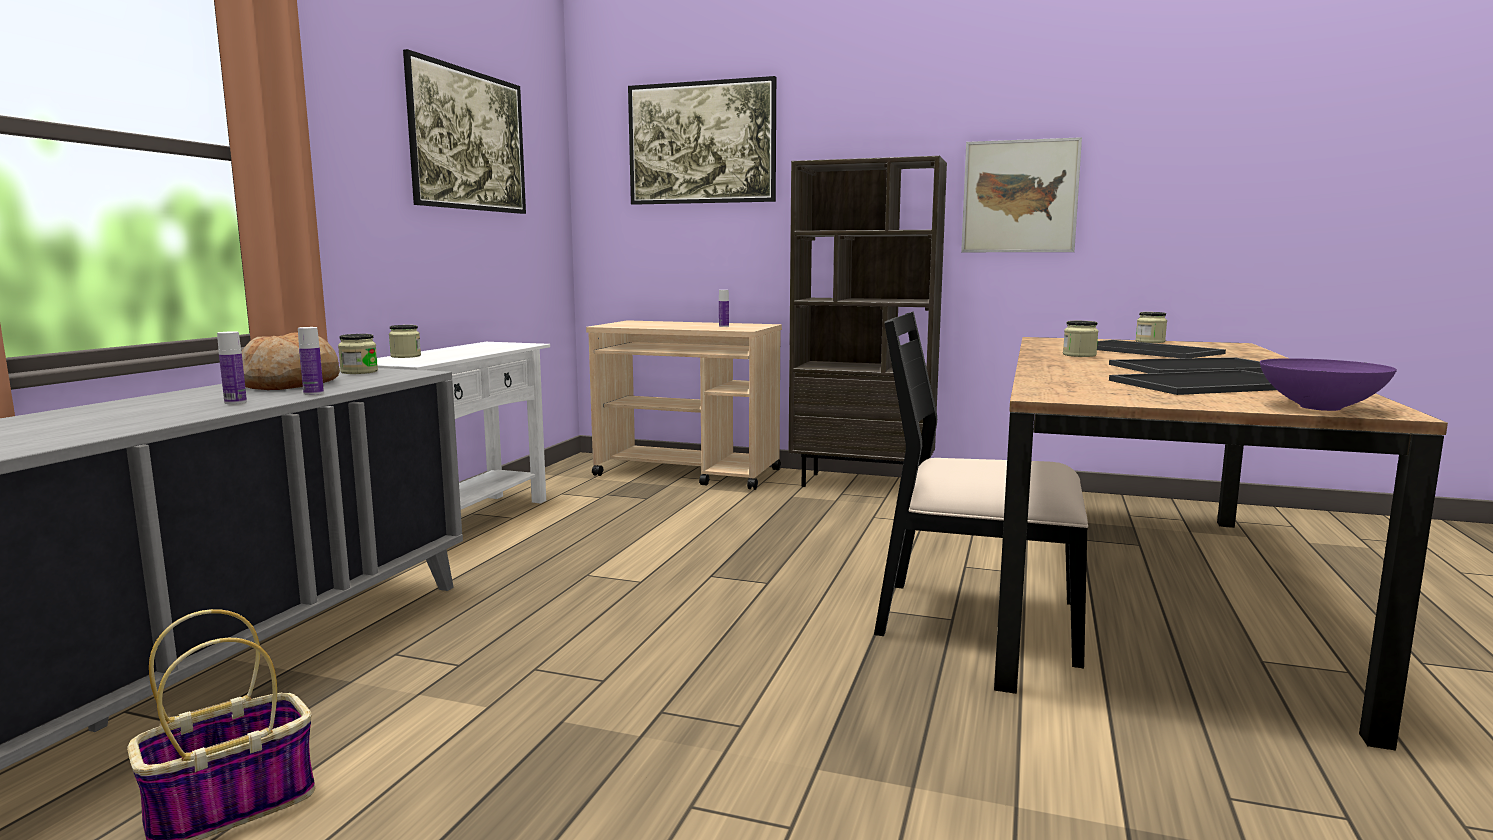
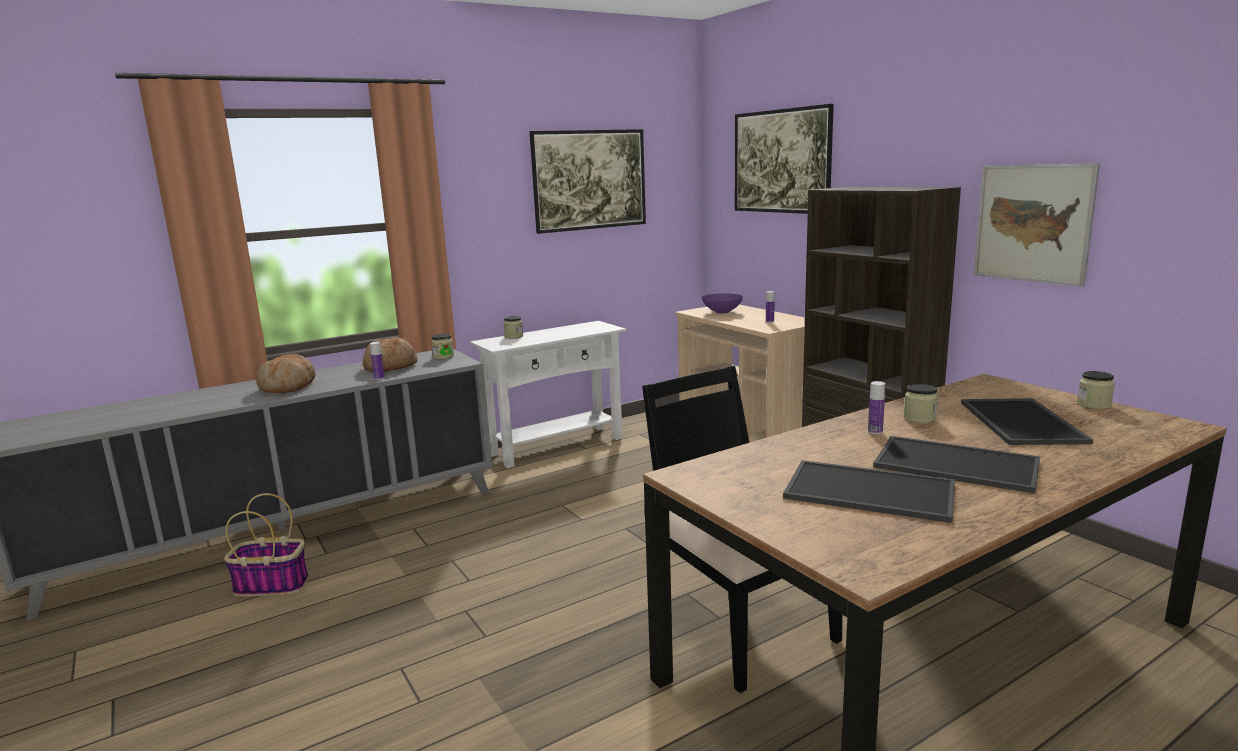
camera: 40 degrees right, 5 degrees up
(132, 415) = (288, 386): none -> bread
(235, 402) = (338, 382): bottle -> bottle (875, 431)
(1319, 407) = (832, 548): purple bowl -> purple bowl (721, 312)

